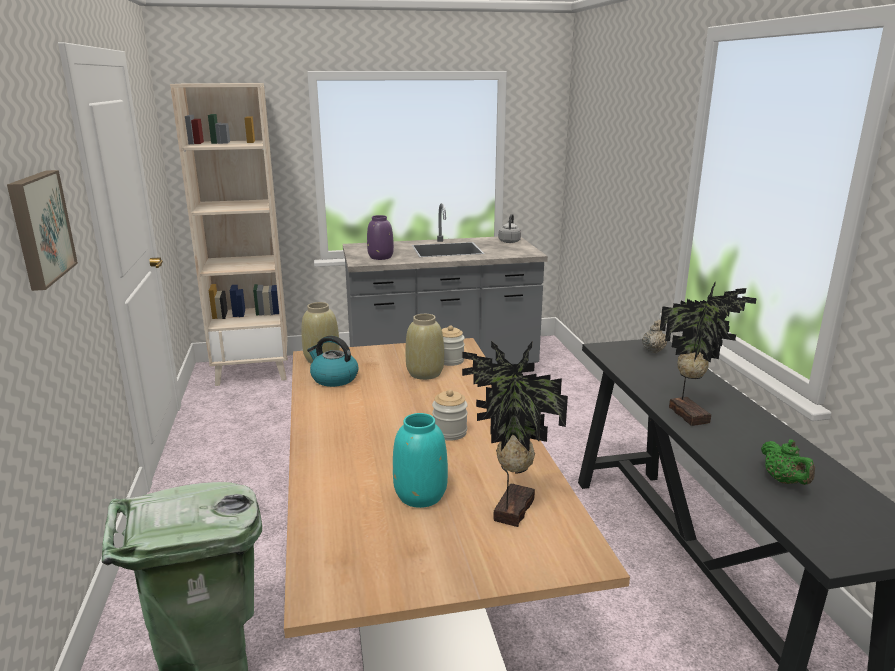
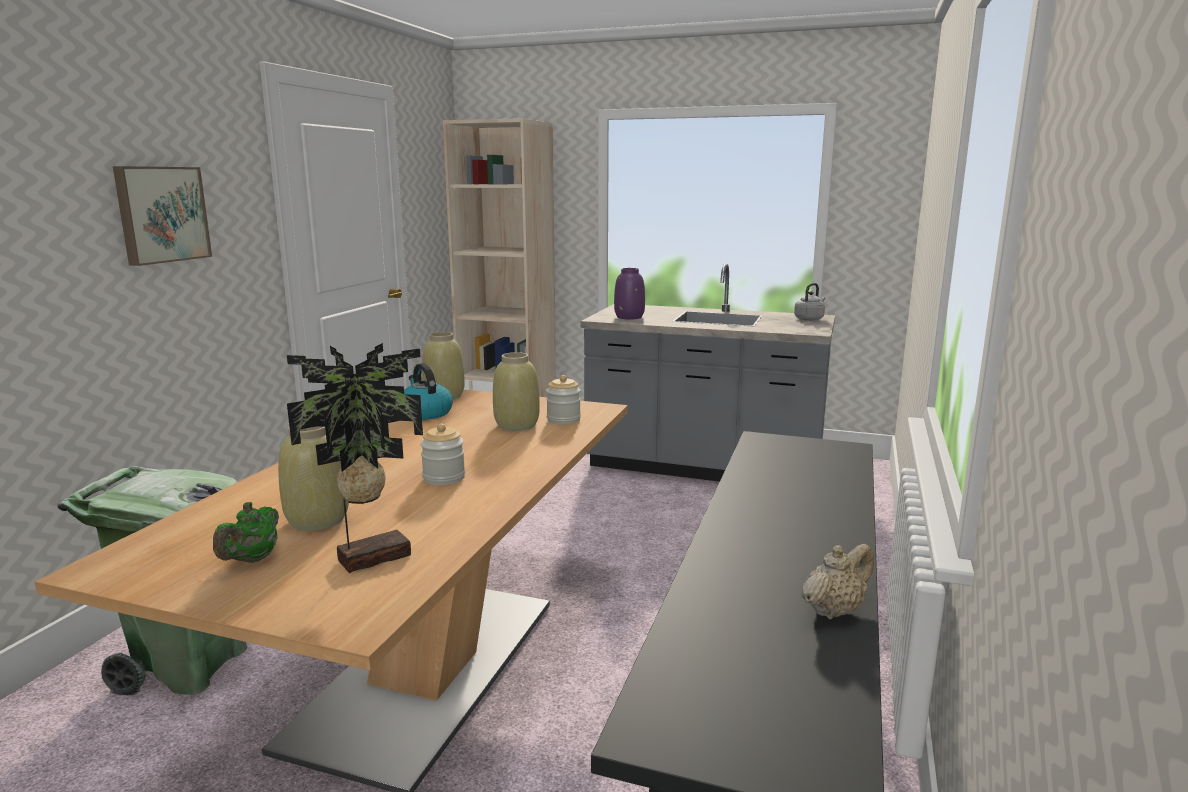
camera: 30 degrees right, 5 degrees down
(421, 495) = (318, 520): turquoise vase -> beige vase
(653, 350) = (828, 453): beige teapot -> beige teapot (834, 610)
(690, 414) = (748, 526): potted plant -> none
(784, 481) = (742, 629): green teapot -> green teapot (252, 559)

